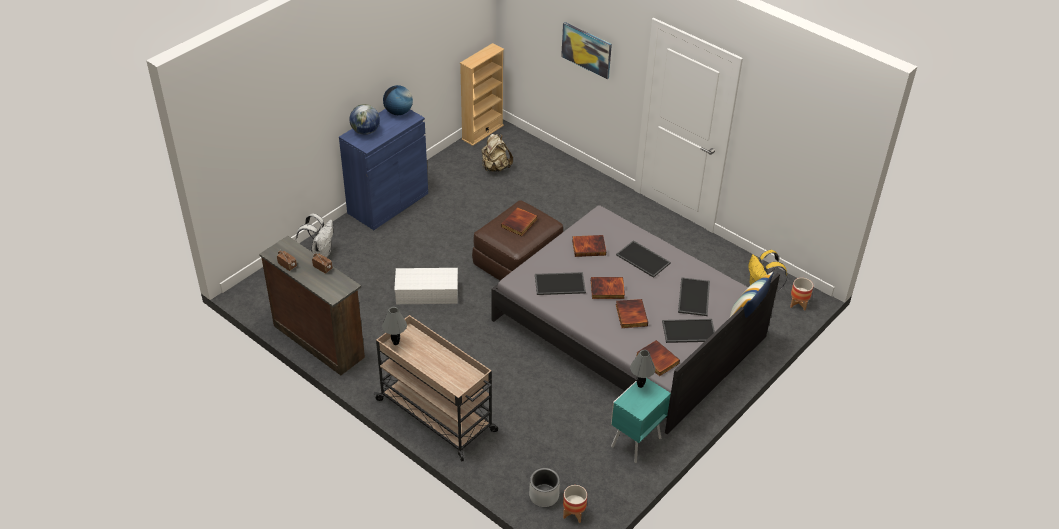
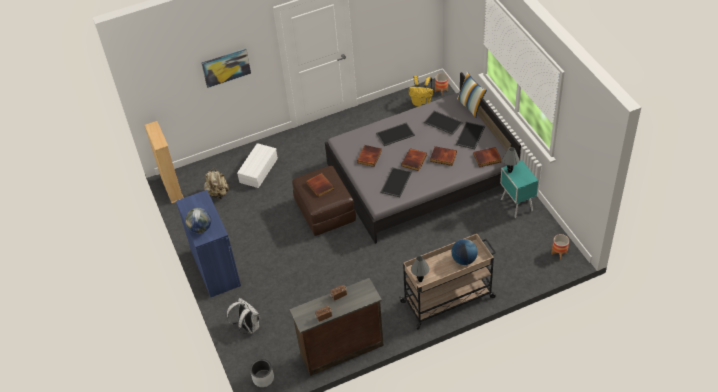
camera: 60 degrees left, 5 degrees up
(398, 112) = (190, 203): globe -> globe (464, 260)
(428, 292) = (327, 271): white storage box -> white storage box (258, 169)
(544, 495) = (539, 263): grey planter -> grey planter (263, 378)

